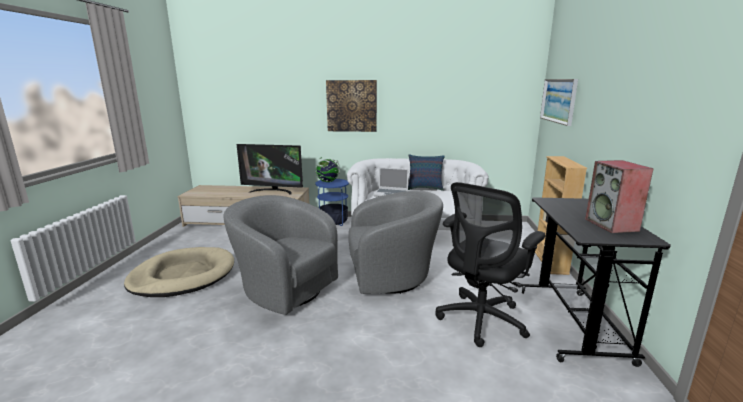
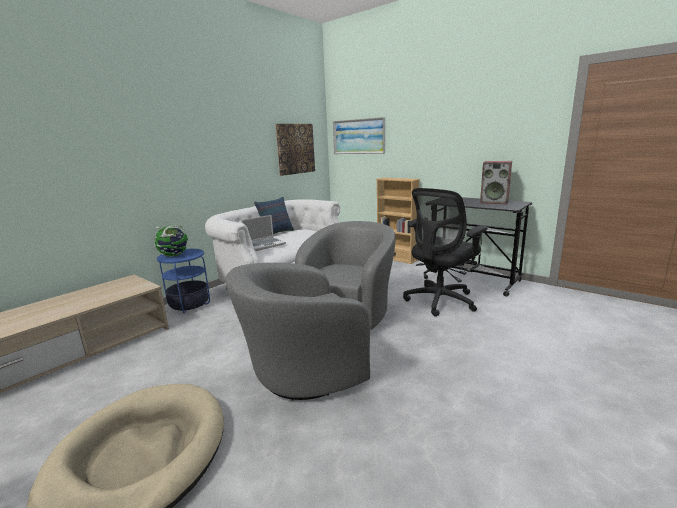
camera: 55 degrees left, 0 degrees up
(273, 191) = (95, 294): television -> none
(351, 106) = (175, 154): picture -> picture (295, 149)
(483, 316) = (442, 299): black office chair -> black office chair turned 60 degrees clockwise

